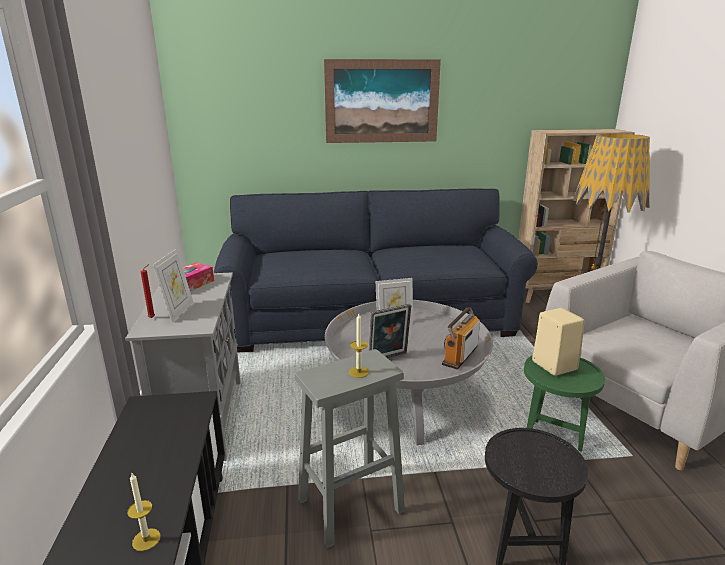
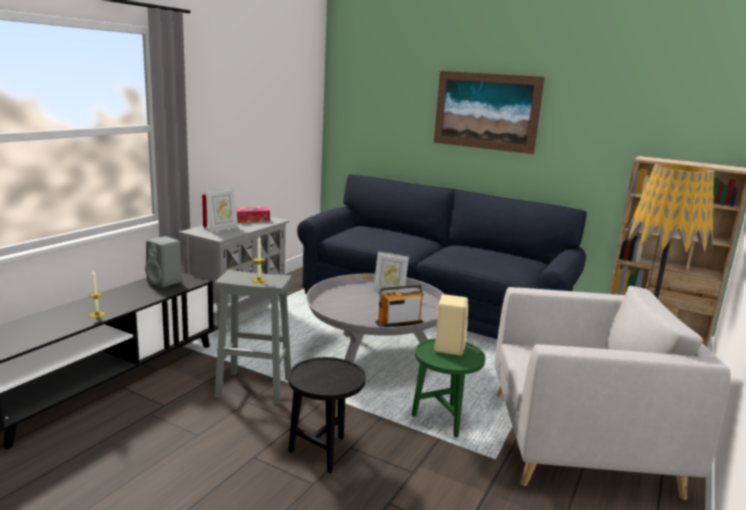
camera: 35 degrees right, 5 degrees down
(157, 423) = (165, 282): none -> grey speaker
(388, 358) = (347, 307): picture frame -> none

